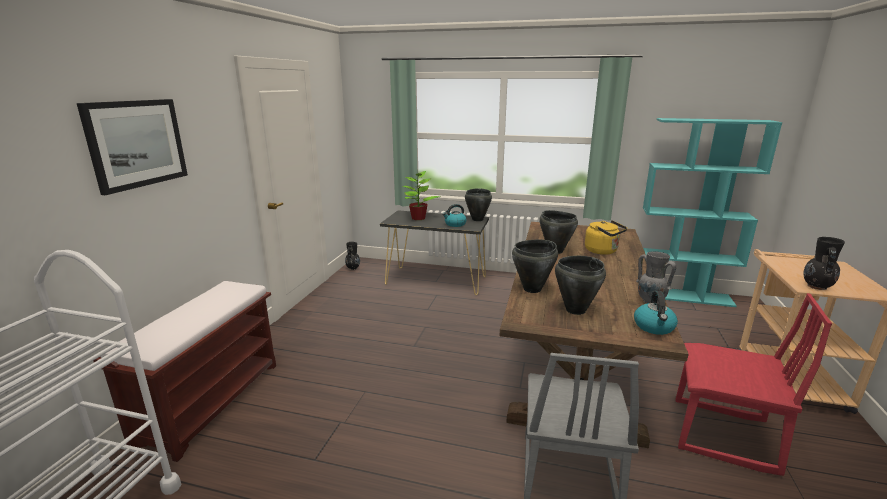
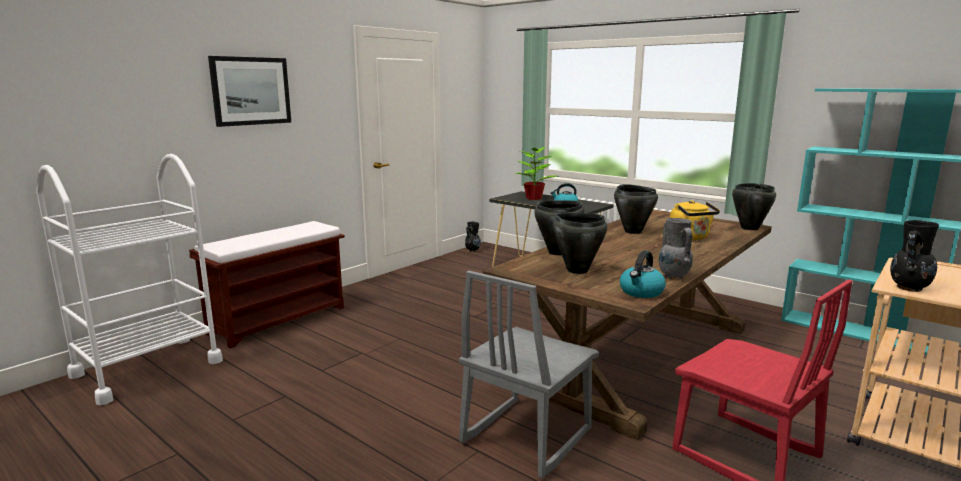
camera: 25 degrees right, 5 degrees down
(477, 219) = (596, 205): black cooking pot -> black cooking pot (749, 228)

